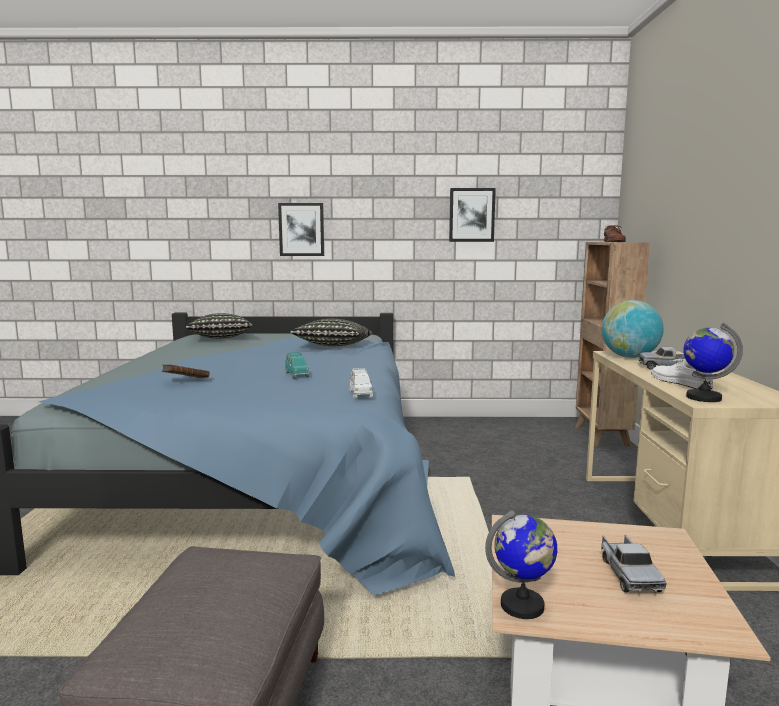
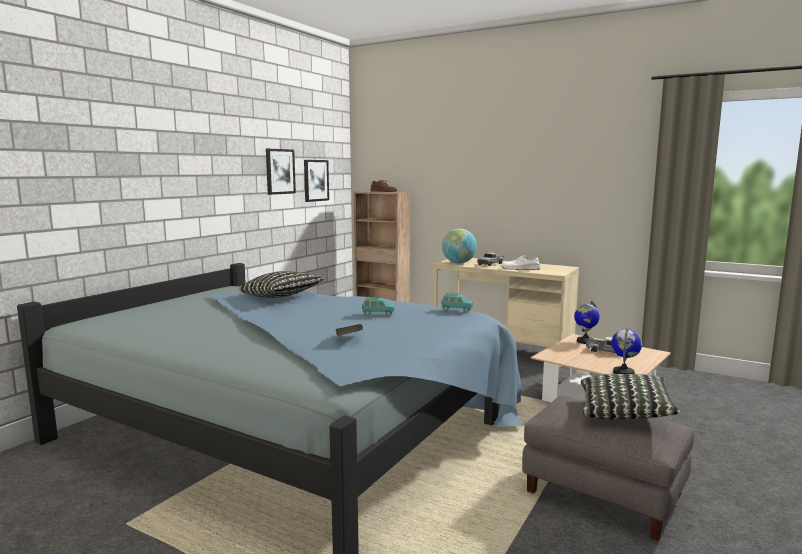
camera: 60 degrees left, 0 degrees up
(221, 339) = (141, 319): pillow -> pillow (624, 413)
(301, 229) = (154, 188): picture -> picture (315, 180)
(360, 394) = (456, 310): white toy car -> turquoise toy car
(703, 397) = (551, 272): globe -> globe (585, 341)

